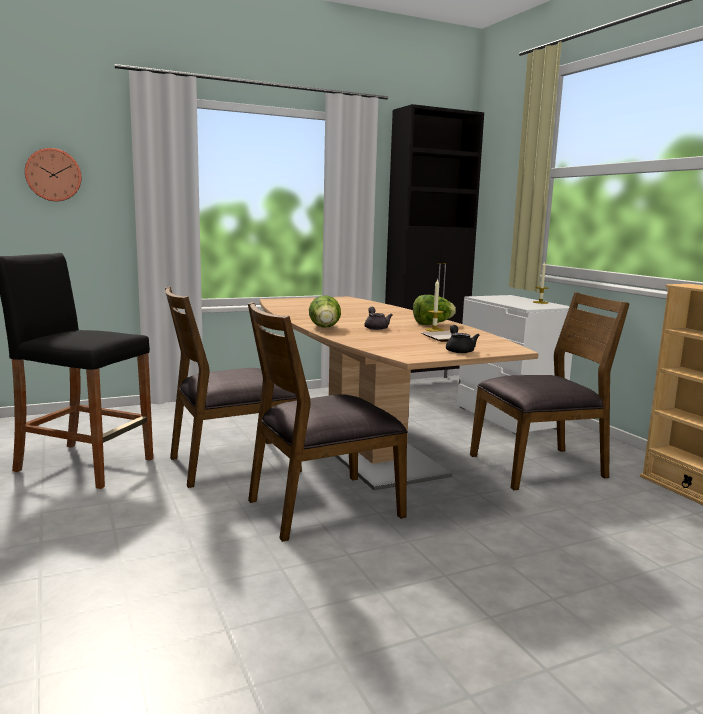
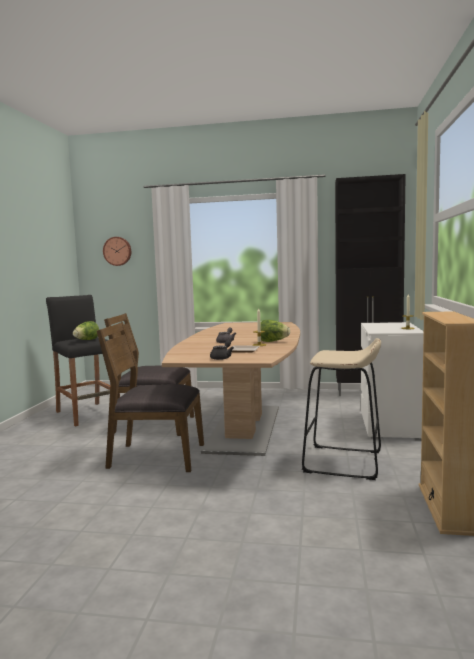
camera: 35 degrees right, 5 degrees down
(325, 328) = (194, 341): lettuce -> lettuce (86, 340)
(539, 467) = (343, 462): brown chair -> beige stool

